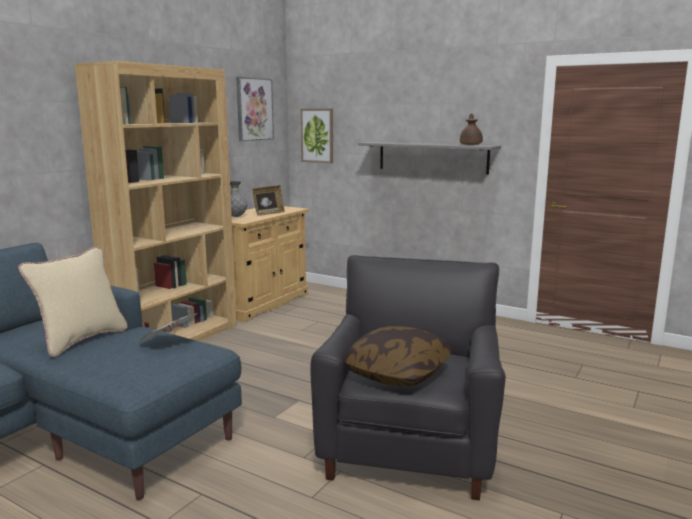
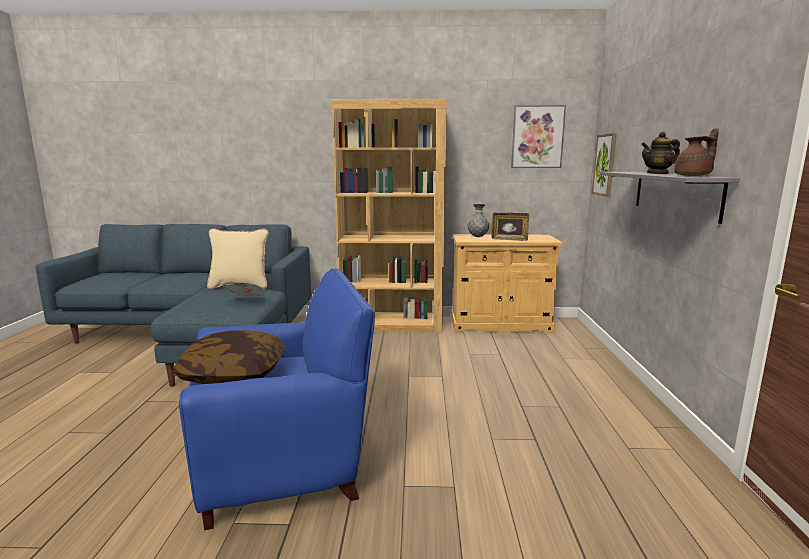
camera: 60 degrees right, 0 degrees up
(410, 448) = (284, 466): black armchair -> blue armchair
(428, 143) = (658, 173): none -> teapot

